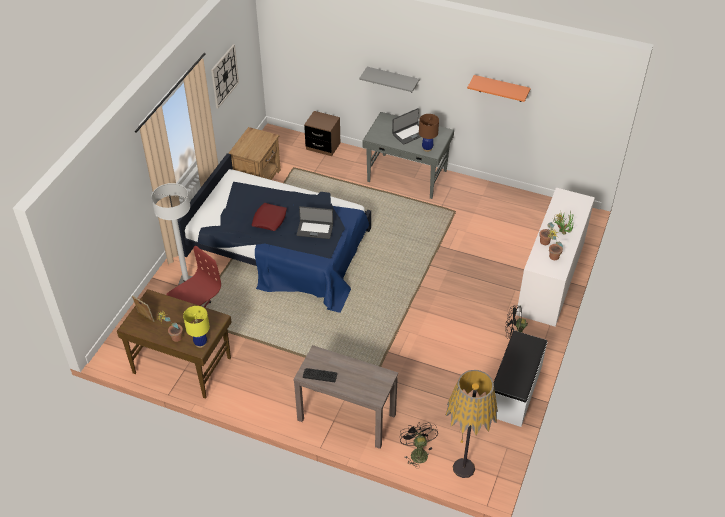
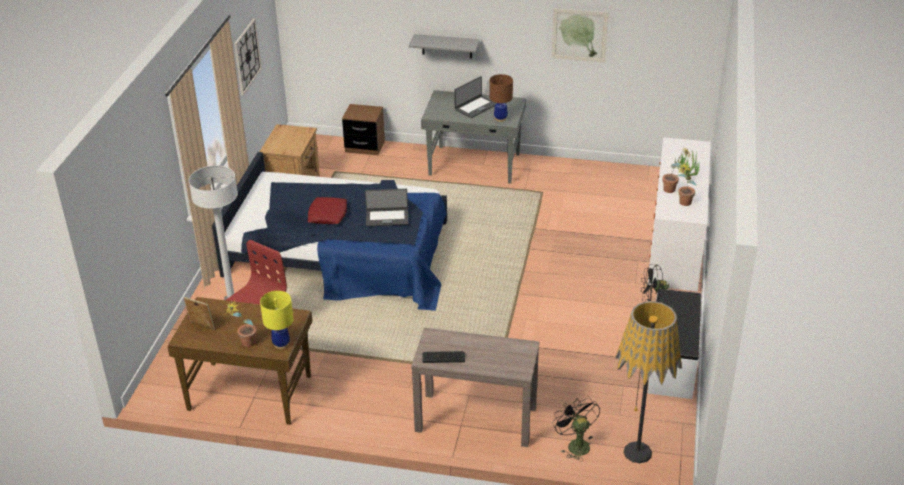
camera: 10 degrees left, 10 degrees down
(501, 88) = (579, 35): orange shelf -> picture

